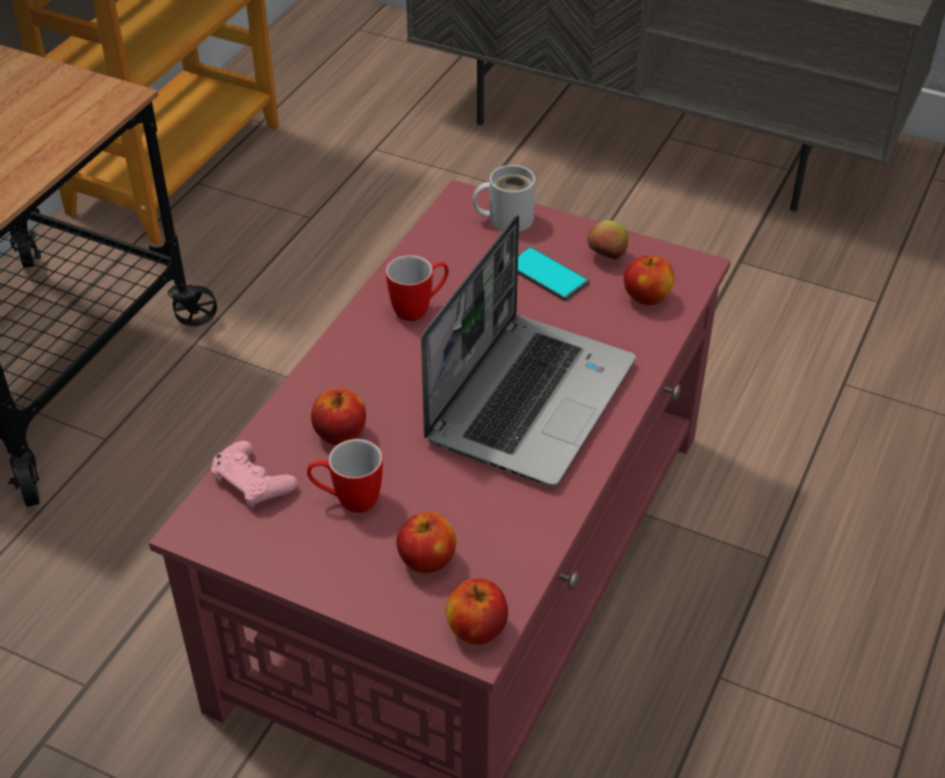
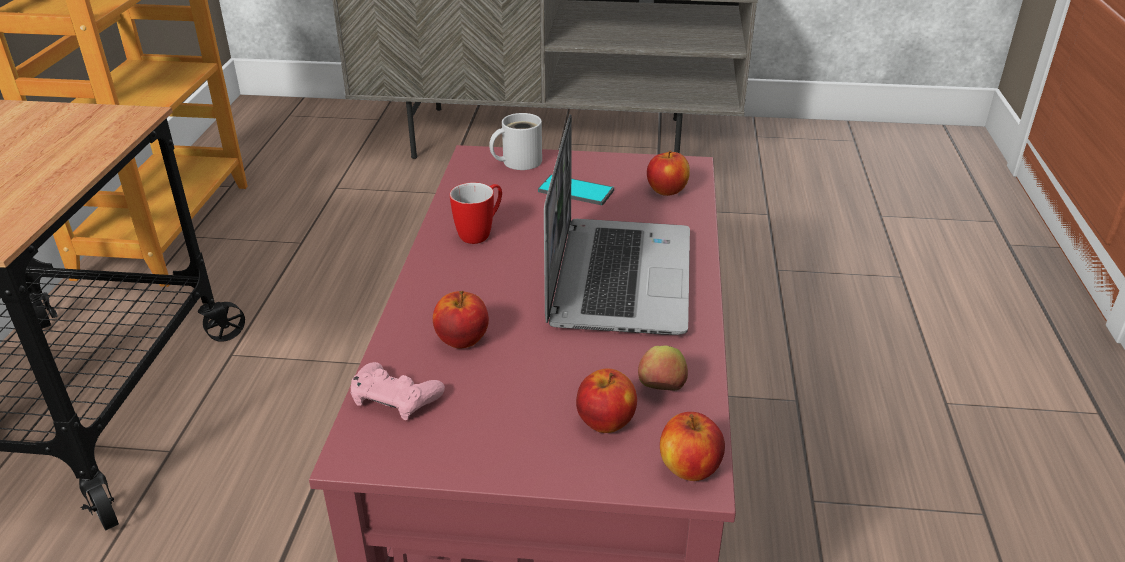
camera: 20 degrees left, 10 degrees down
(347, 500) = (499, 391): mug -> none
(607, 257) = (616, 171): apple -> apple (661, 389)

